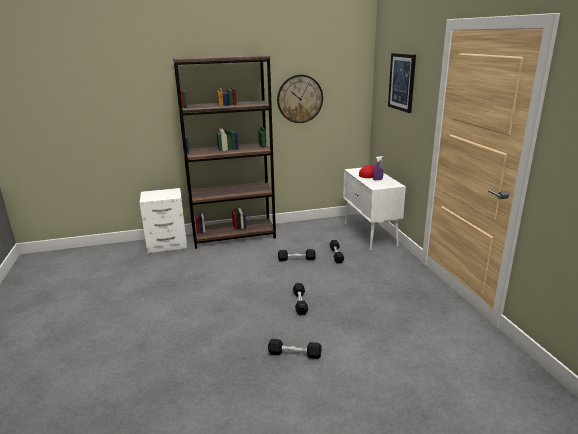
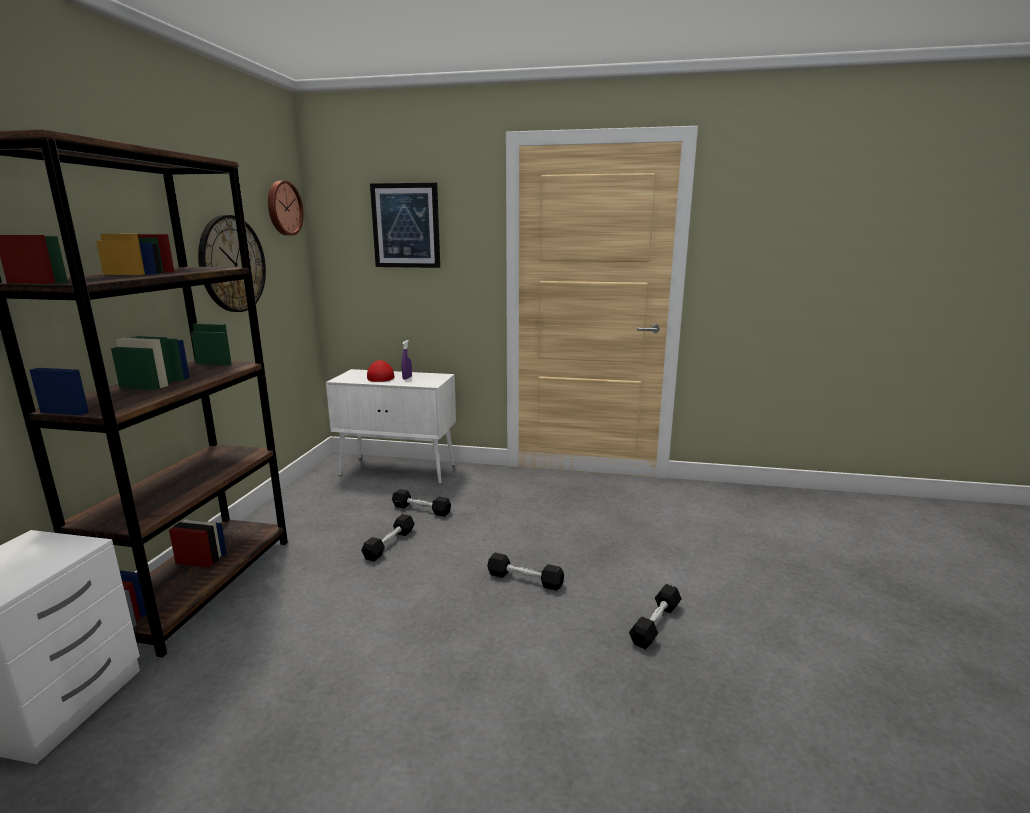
camera: 65 degrees left, 5 degrees down
(348, 67) = (283, 208): none -> wall clock

